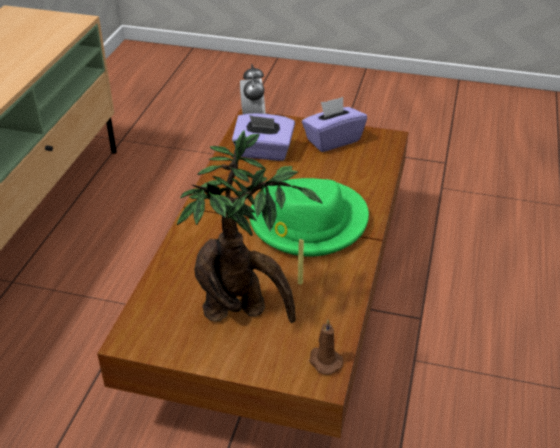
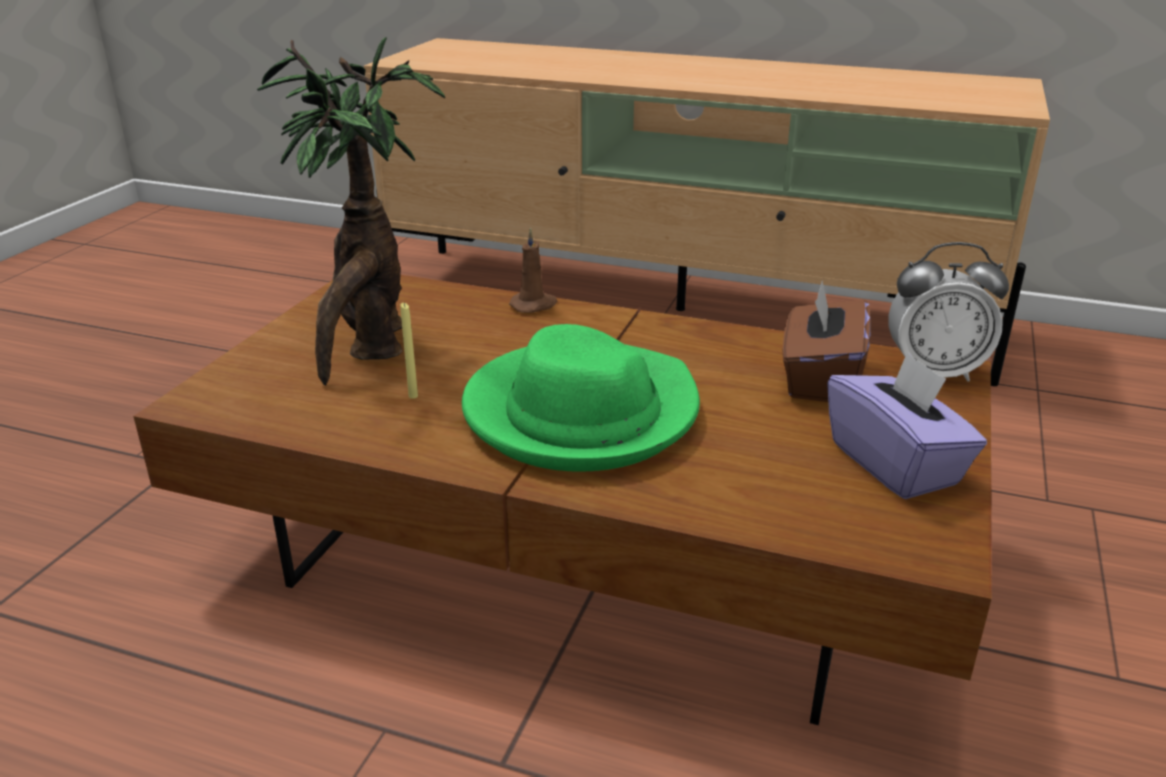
camera: 95 degrees right, 10 degrees down
(263, 152) = (820, 379): purple tissue box -> brown tissue box
(324, 361) = (226, 406): brown candle -> brown candle (534, 305)

